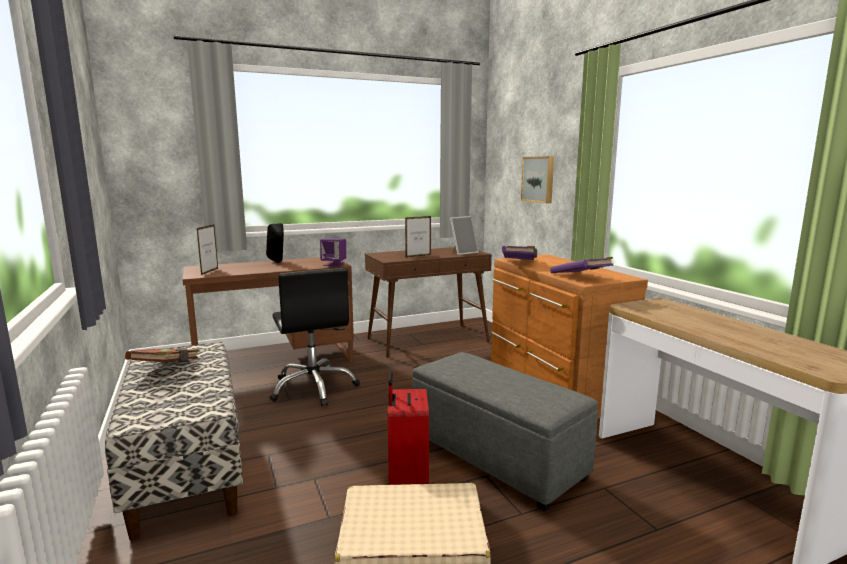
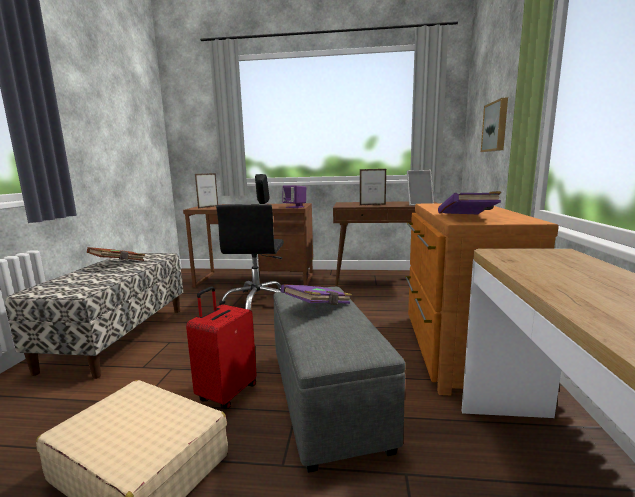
camera: 30 degrees right, 0 degrees up
(519, 263) = (430, 206): purple book -> purple book (318, 307)

